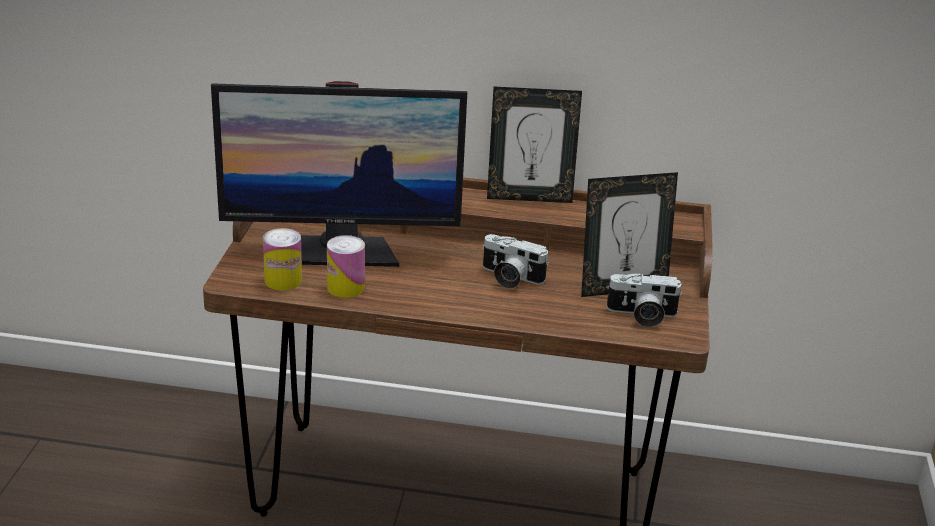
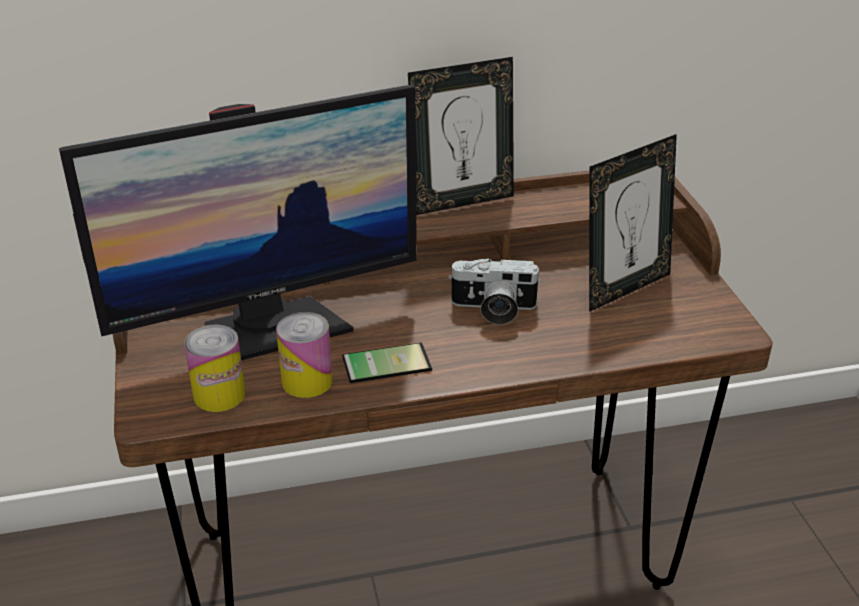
camera: 20 degrees left, 5 degrees up
(408, 289) = (385, 360): none -> phone
(641, 316) = (671, 317): camera -> none

